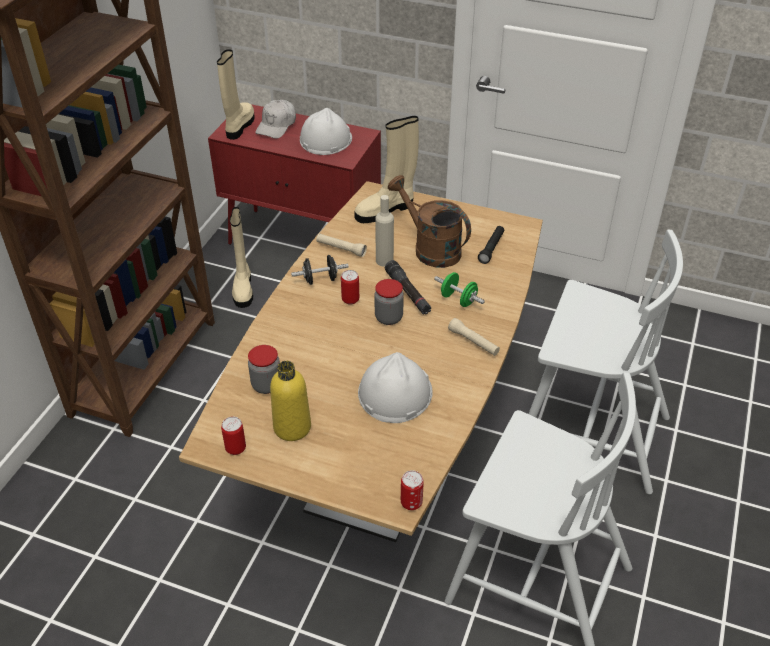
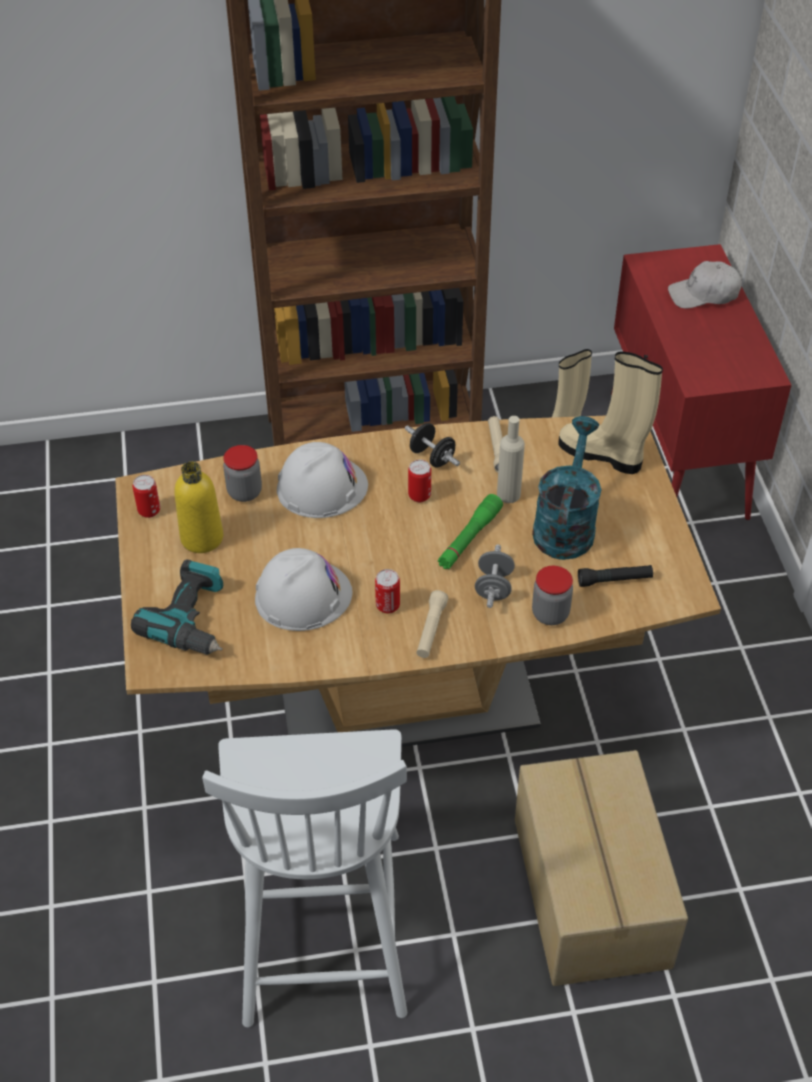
camera: 60 degrees right, 5 degrees up
(239, 126) = (671, 266): beige boot -> none
(325, 139) = (720, 347): white hard hat -> white hard hat (321, 487)
(371, 463) = (193, 619): none -> power drill
(388, 318) = (415, 540): jar -> jar (550, 614)
(408, 293) = (469, 538): black flashlight -> green flashlight
(411, 503) = (161, 673): can -> can (388, 606)
(430, 248) = (565, 524): brown watering can -> turquoise watering can
(458, 299) = (494, 587): green dumbbell -> grey dumbbell
(589, 434) = (588, 892): white chair -> cardboard box

